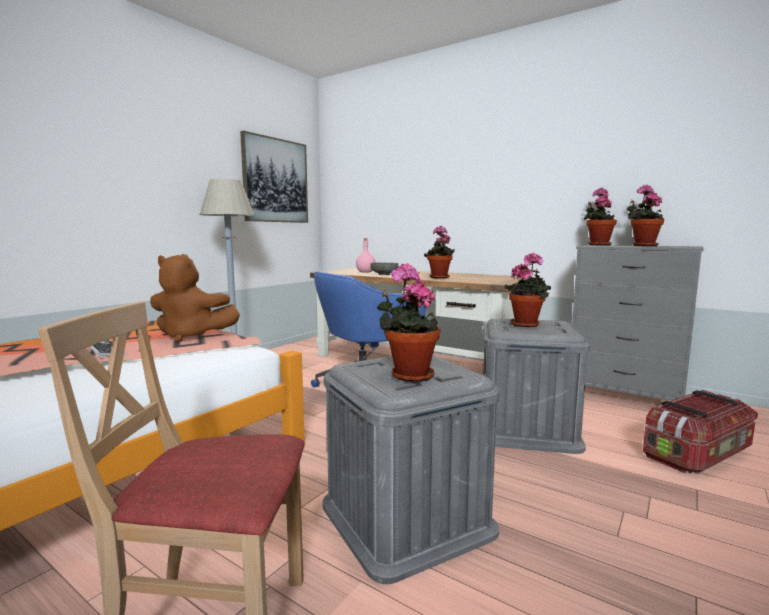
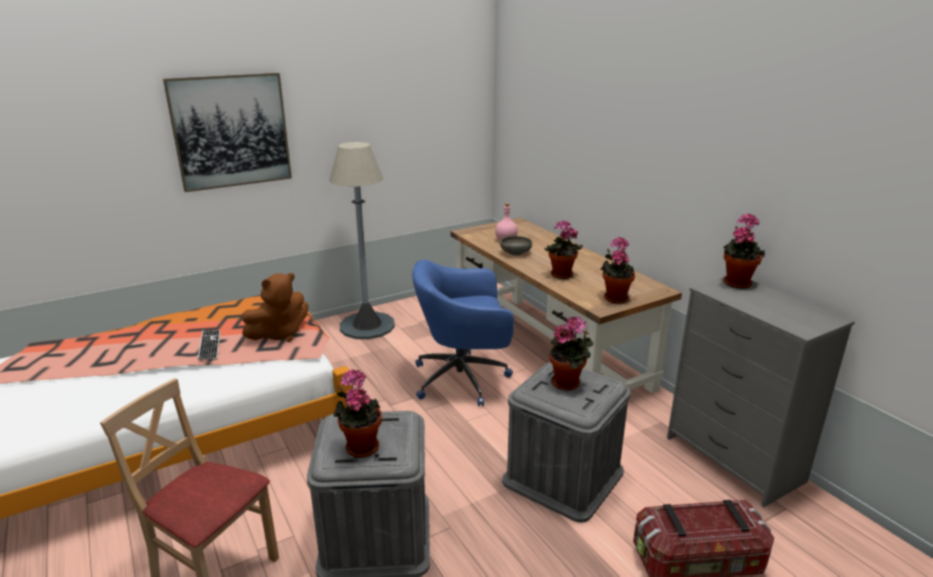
camera: 25 degrees right, 15 degrees up
(191, 336) = (279, 334): brown plush toy -> brown plush toy turned 75 degrees counterclockwise
(275, 180) = (429, 116): picture -> picture (231, 131)
(642, 246) = (776, 302): potted plant -> potted plant (614, 298)

